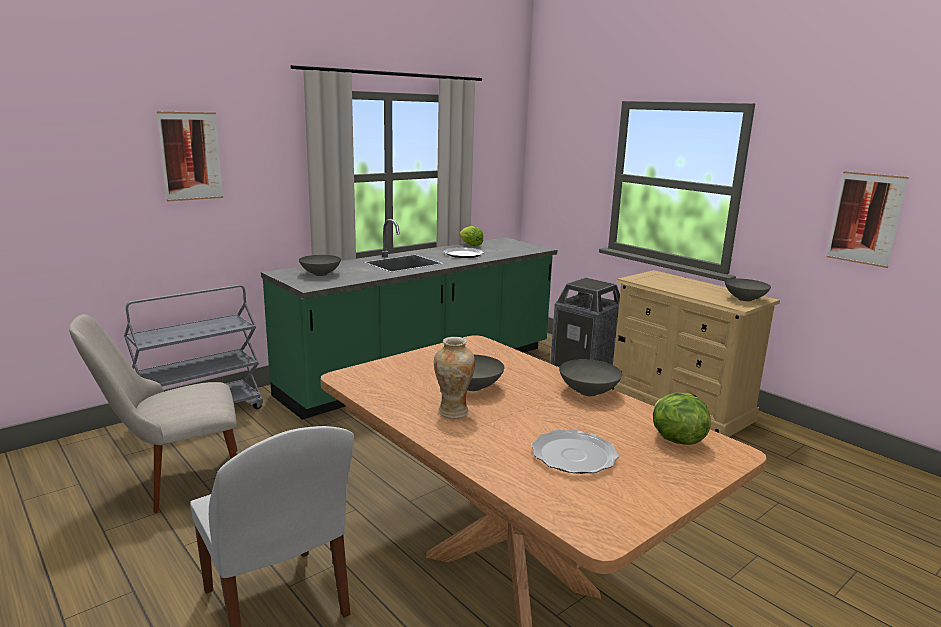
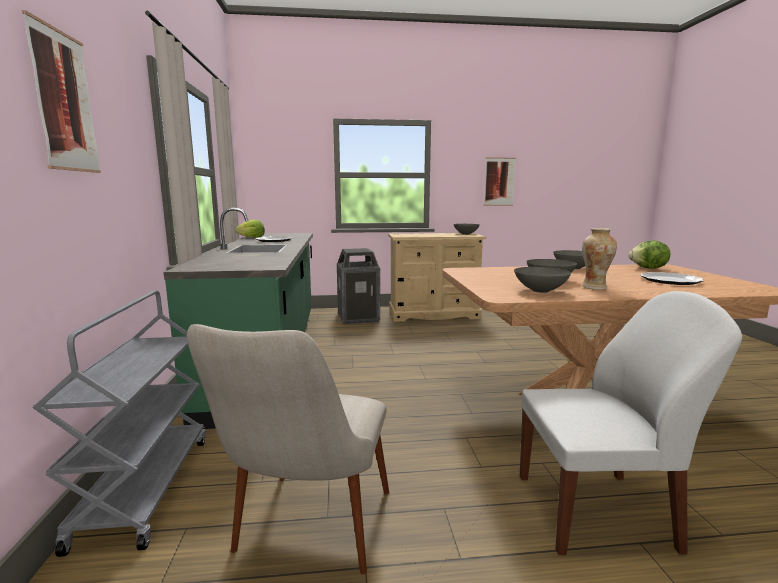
camera: 55 degrees left, 5 degrees down
(320, 274) = (233, 262): grey bowl -> grey bowl (539, 291)

